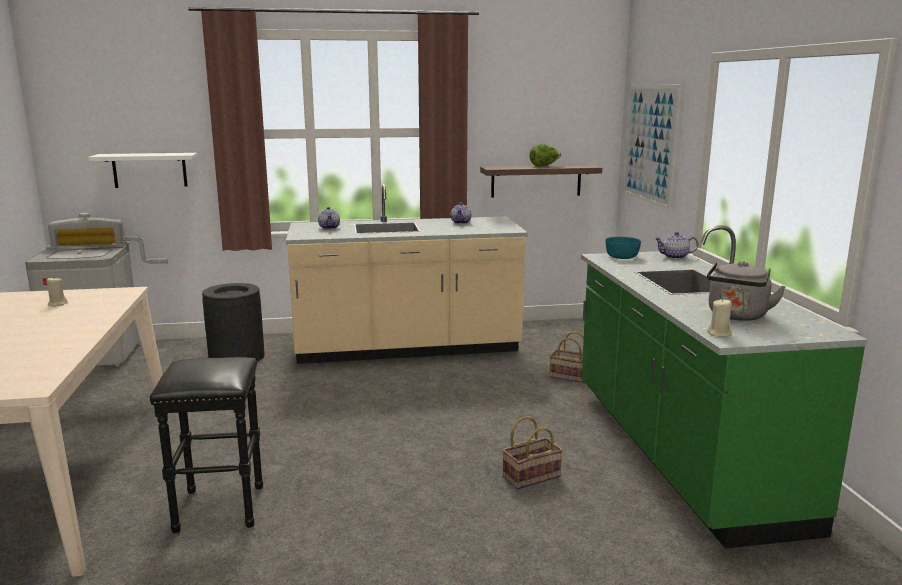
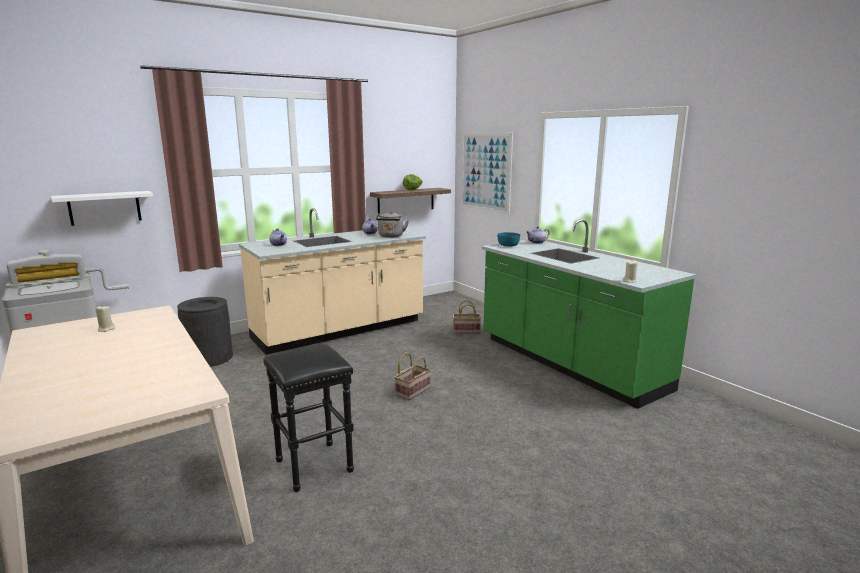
camera: 25 degrees left, 0 degrees up
(532, 476) = (502, 394): basket -> basket (413, 391)
(737, 316) = (622, 271): grey kettle -> grey kettle (390, 236)

